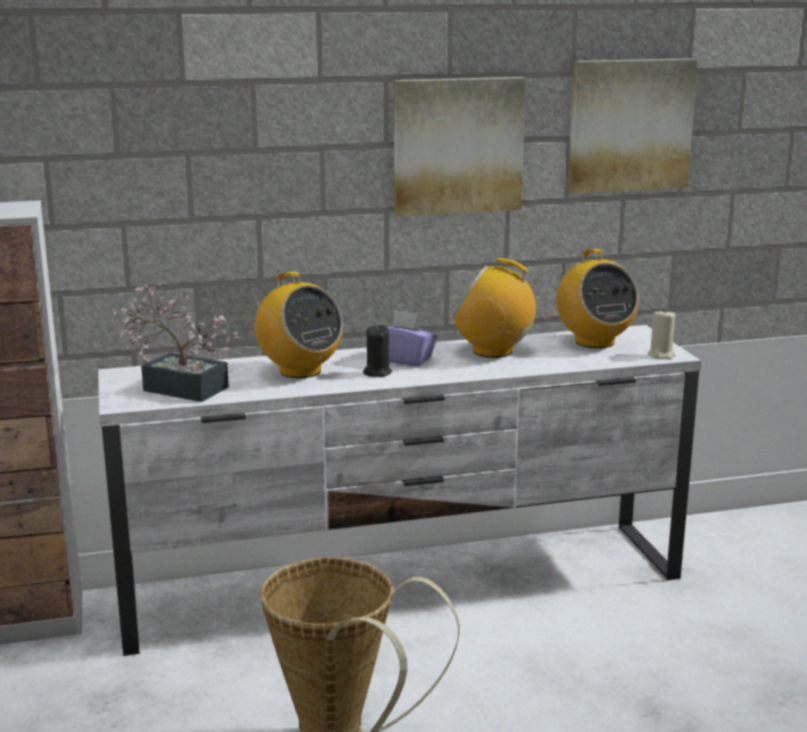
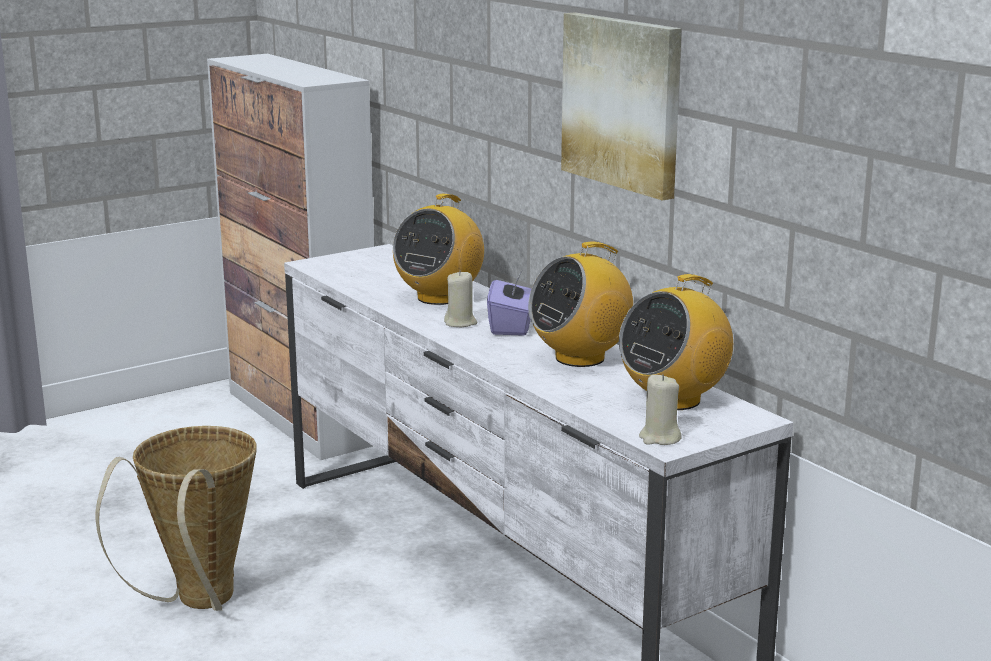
camera: 70 degrees right, 0 degrees up
(178, 387) = (362, 270): potted plant -> none
(377, 372) = (460, 323): black candle -> beige candle
(493, 351) = (580, 358): radio -> radio turned 120 degrees counterclockwise
(629, 125) = (794, 120): picture -> none

